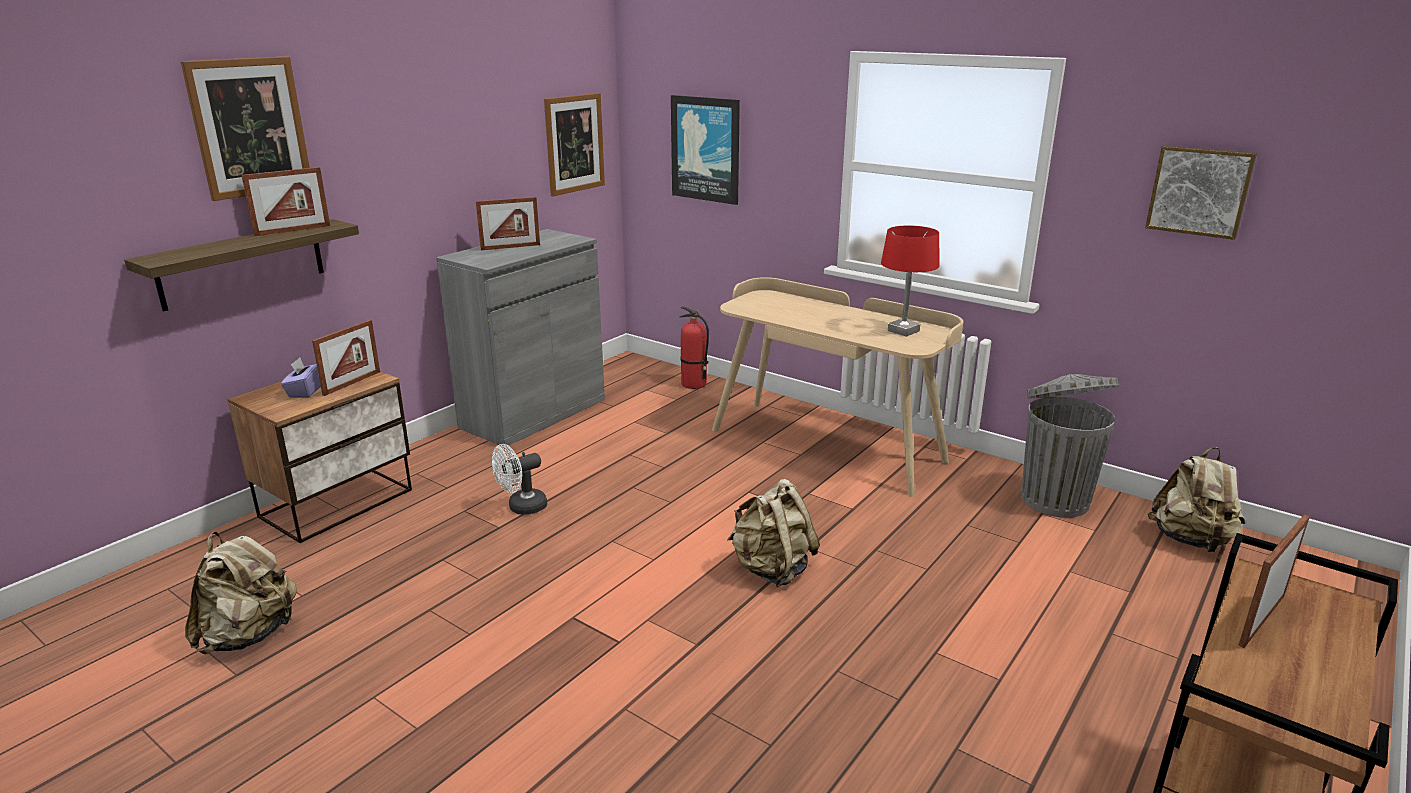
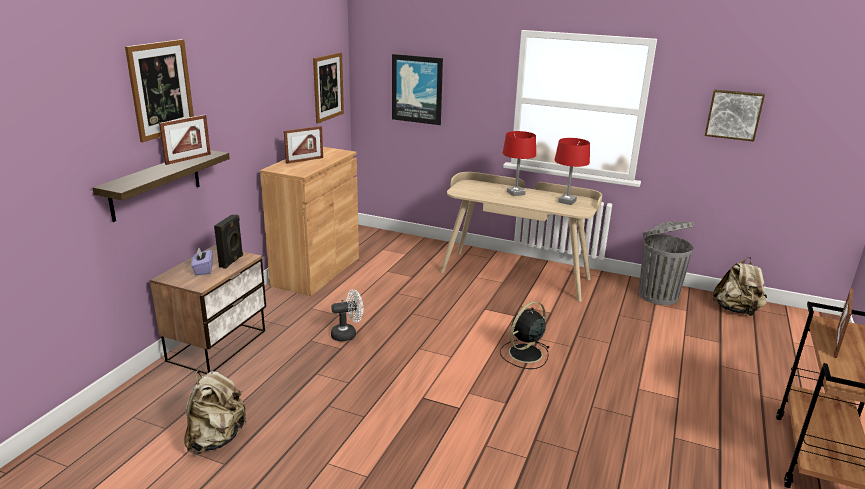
camera: 15 degrees left, 0 degrees up
(352, 383) = (232, 261): picture frame -> black speaker
(522, 508) = (348, 334): white fan -> white fan turned 150 degrees counterclockwise
(533, 413) = (316, 271): grey cabinet -> brown cabinet
(693, 384) = (411, 243): fire extinguisher -> none
(771, 569) = (524, 354): beige backpack -> black fan
(828, 313) = (516, 193): none -> red table lamp

